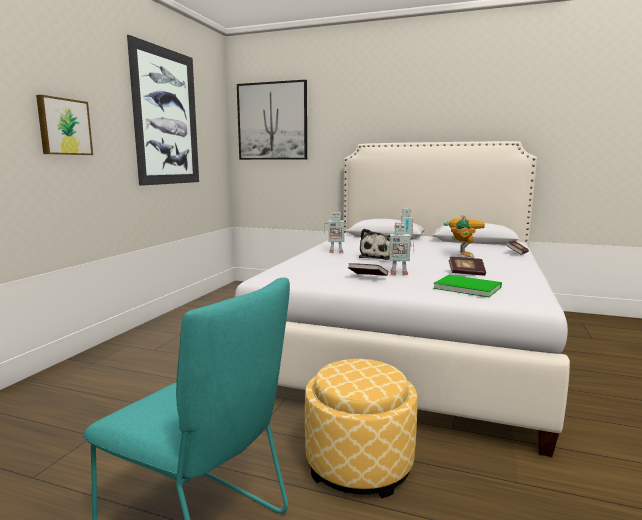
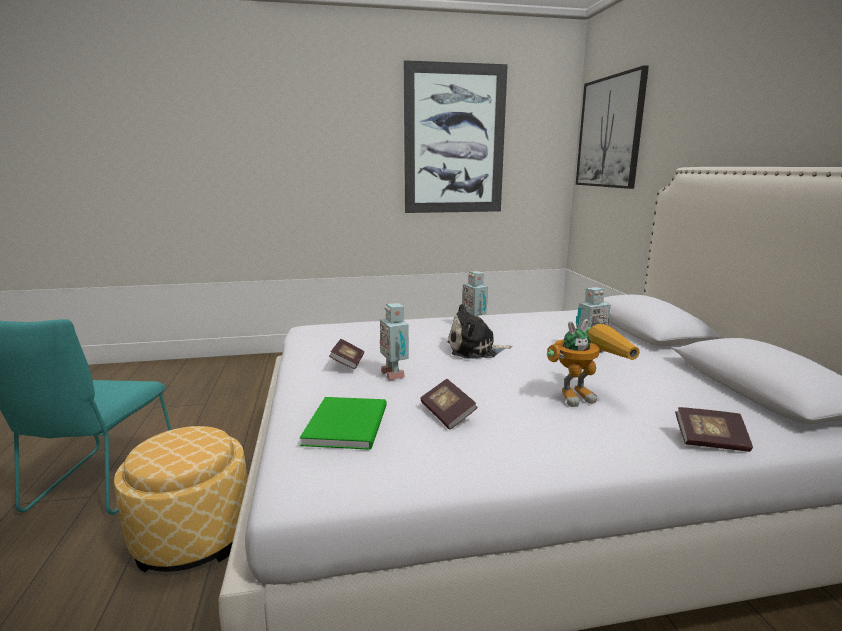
camera: 60 degrees right, 5 degrees up
(64, 127) = (320, 160): picture -> none

